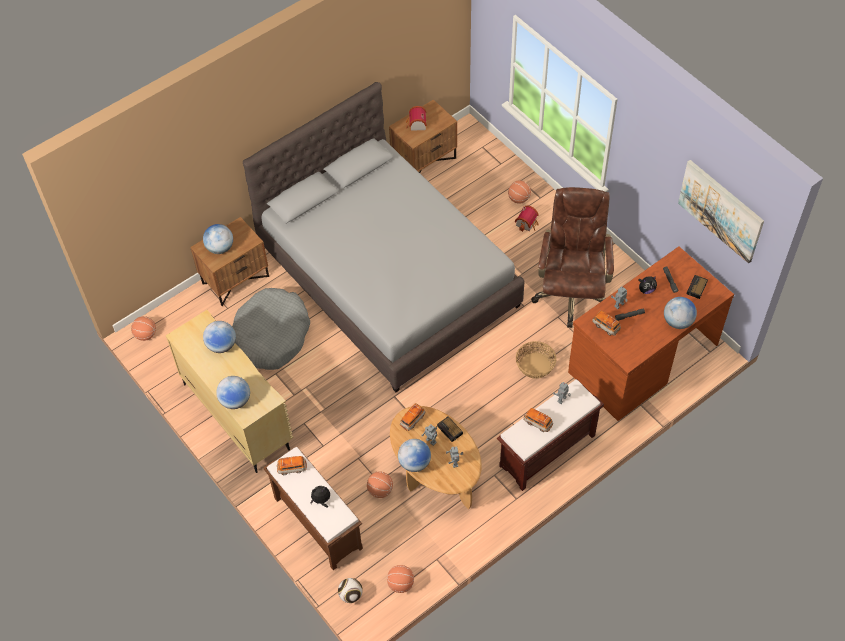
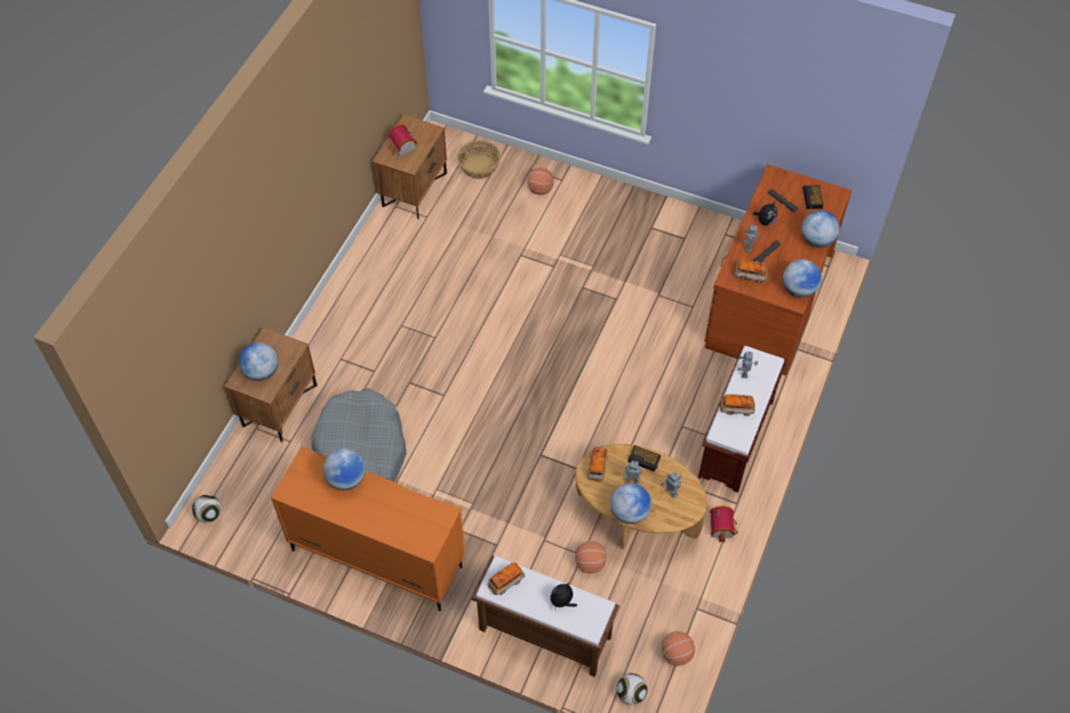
camera: 30 degrees left, 0 degrees up
(145, 334) = (209, 514): basketball -> football
(235, 400) = (403, 534): globe -> globe (798, 289)
(237, 415) = (377, 557): beige dresser -> orange dresser
(388, 275) = (451, 327): grey bed -> none
(527, 223) = (565, 211): toy house -> toy house (722, 527)
(535, 365) = (667, 355): basket -> basket (479, 166)
(571, 294) = (657, 266): brown office chair -> none
(720, 210) = (821, 101): picture -> none

